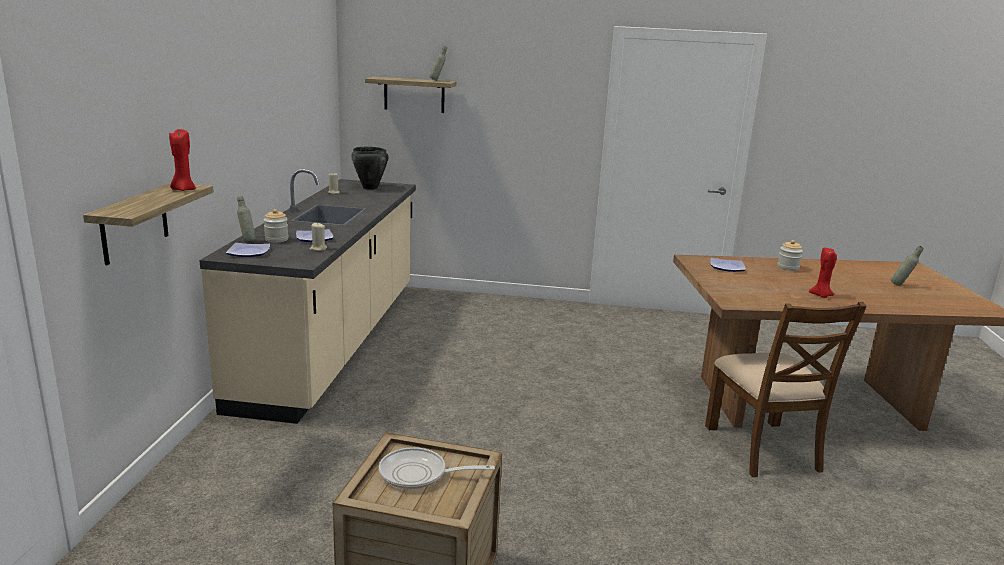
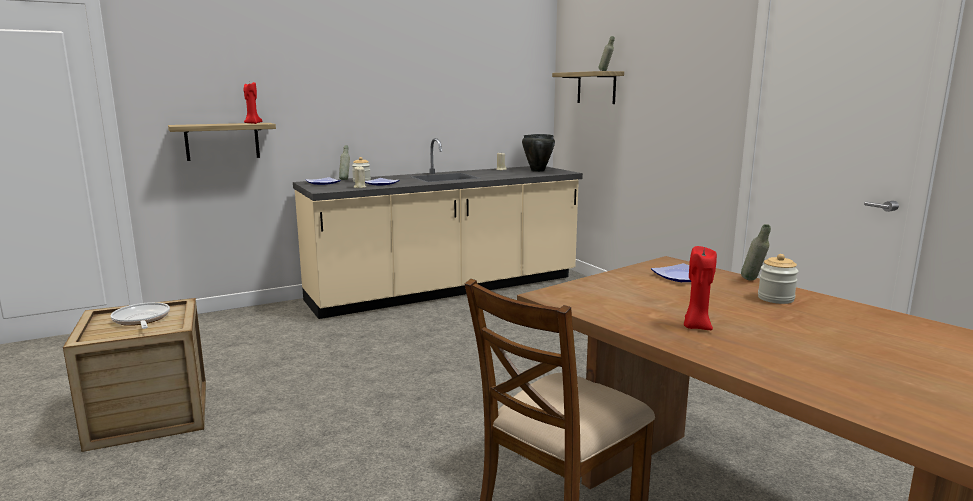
camera: 55 degrees right, 5 degrees down
(901, 285) = (916, 368): grey bottle -> grey bottle (753, 281)

